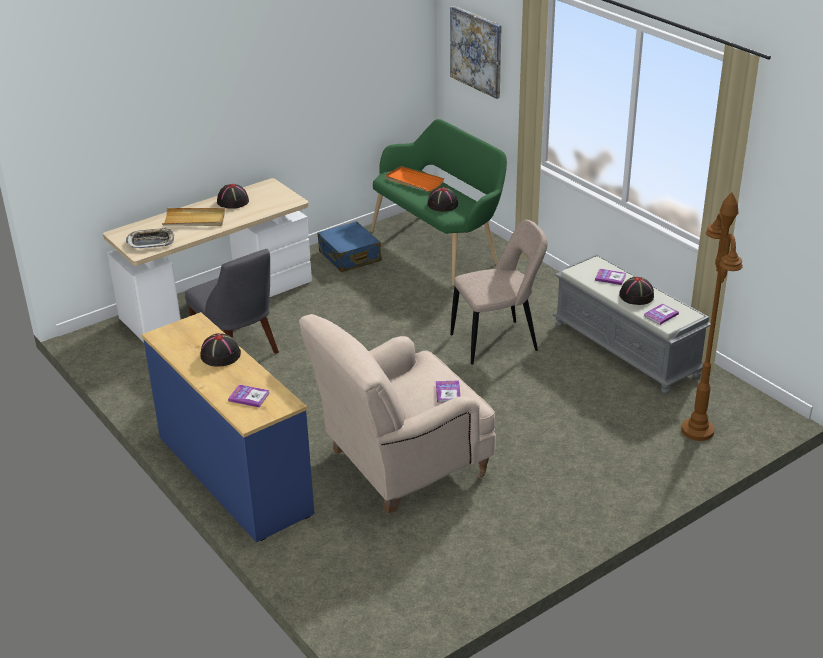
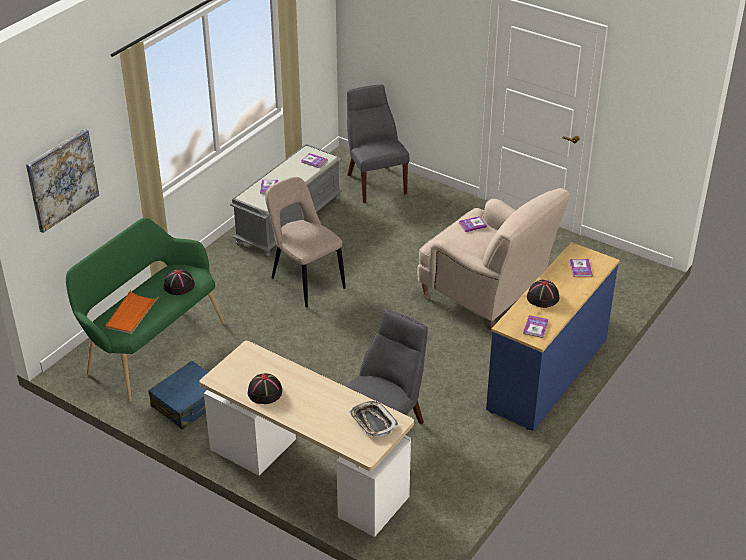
camera: 110 degrees left, 5 degrees up
(177, 338) = (535, 327): none -> book
(194, 220) = (315, 407): beige tray -> none
(636, 296) = (292, 173): black hat -> none
(697, 431) = (375, 182): brown floor lamp -> grey chair

